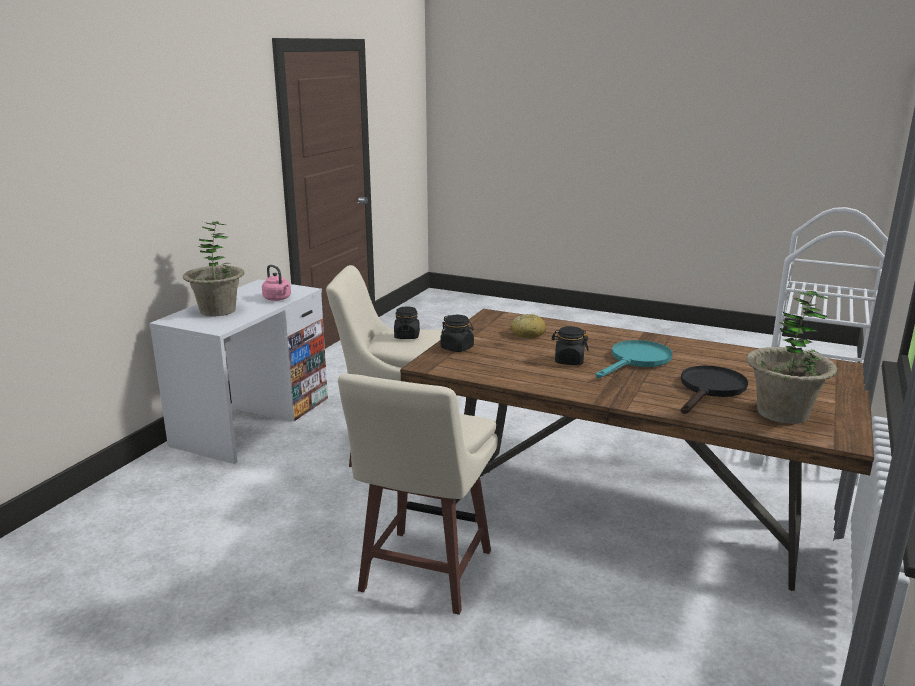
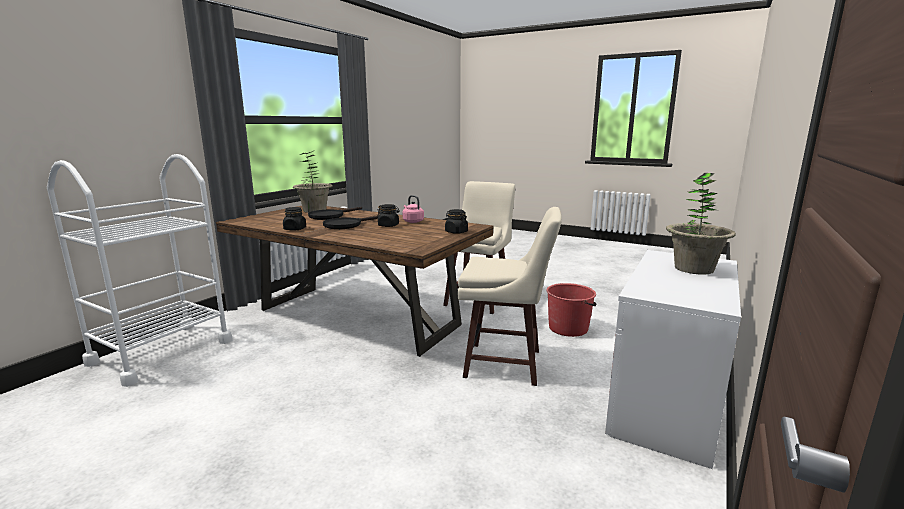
camera: 175 degrees left, 5 degrees down
(278, 299) = (651, 280): pink kettle -> pink kettle (412, 221)
(285, 506) = (568, 328): none -> red bucket
(407, 336) = (495, 266): black jar -> black jar (295, 229)
(527, 333) = (400, 238): bread -> none
(636, 360) = (347, 225): turquoise frying pan -> black frying pan

